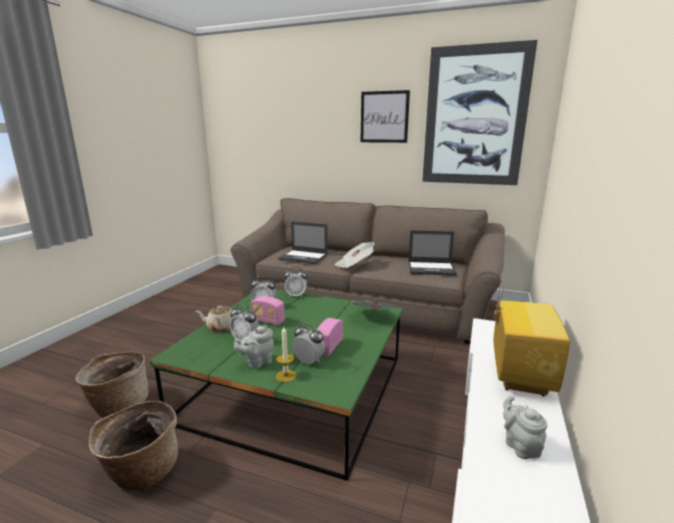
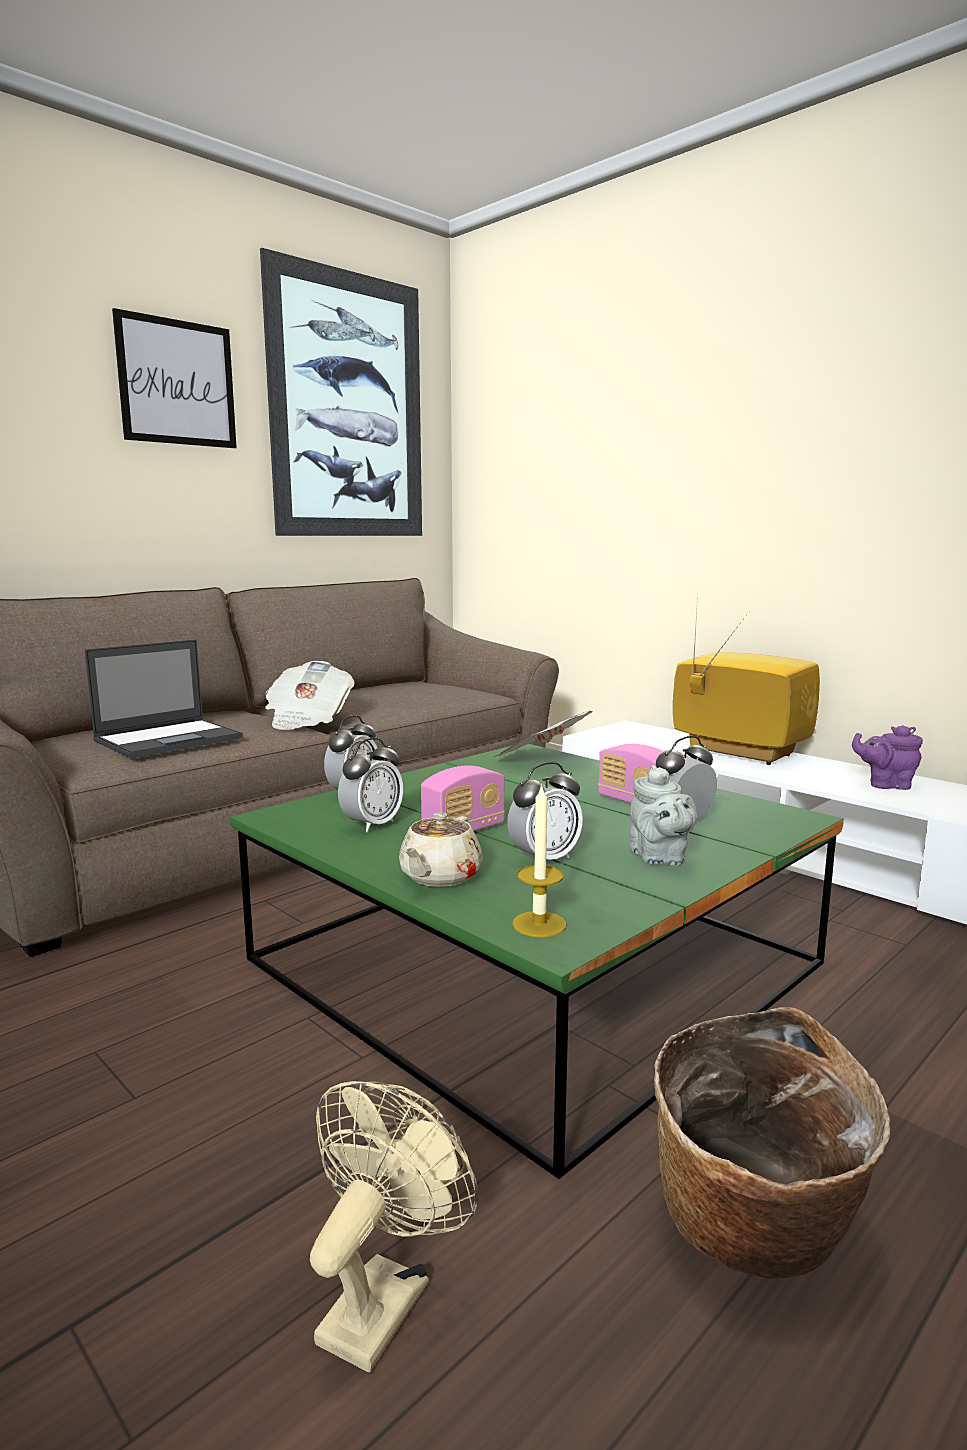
camera: 65 degrees left, 5 degrees down
(119, 405) = (383, 1297): basket -> beige fan
(286, 376) = (725, 842): candle -> candle (539, 924)
(432, 269) = (424, 690): laptop -> none
(520, 446) = (886, 785): grey teapot -> purple teapot

